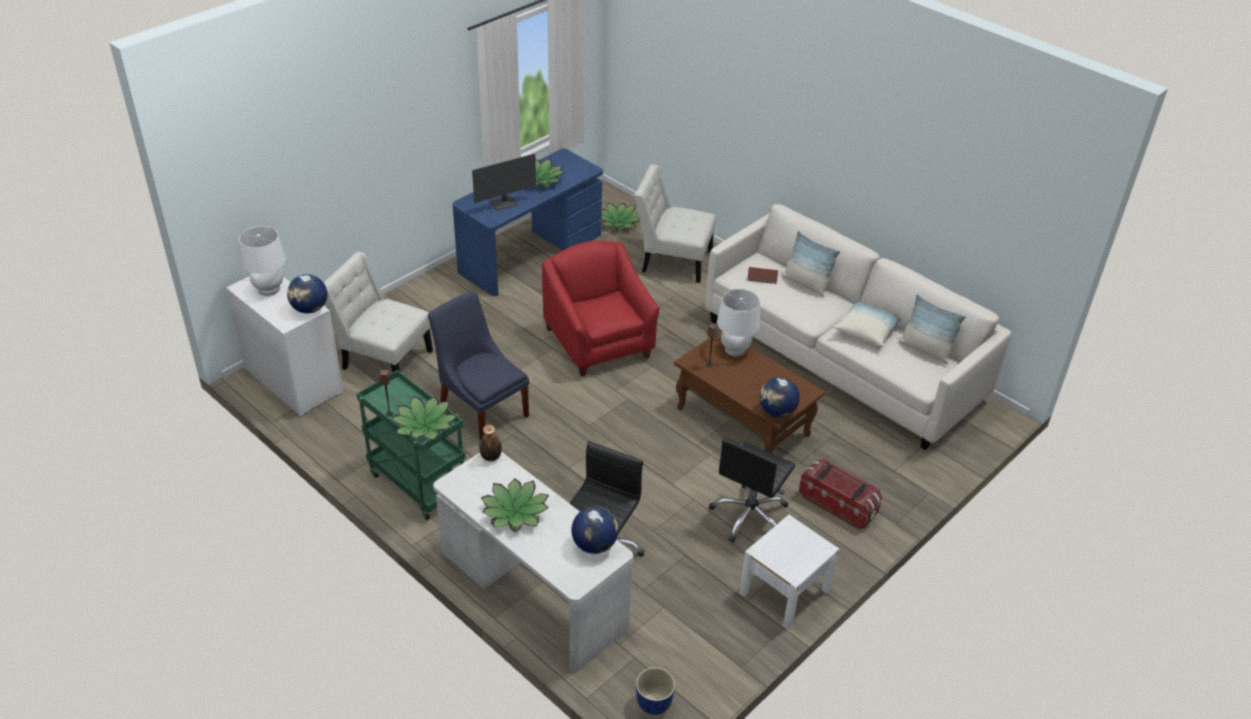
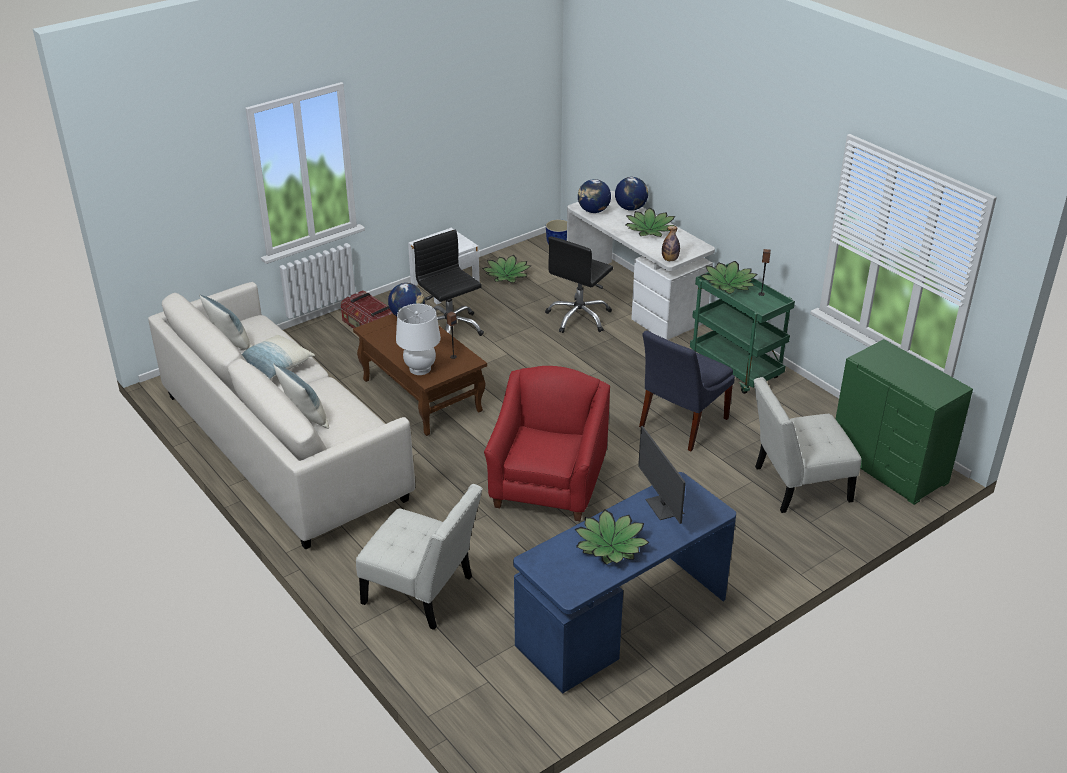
camera: 170 degrees left, 5 degrees down
(269, 289) = (922, 382): white table lamp -> none
(292, 381) = (889, 466): white dresser -> green dresser
(309, 309) = (867, 359): globe -> globe (630, 208)
(383, 358) = (796, 485): white chair -> white chair turned 135 degrees clockwise
(482, 410) = (681, 424): blue chair -> blue chair turned 75 degrees clockwise
(504, 203) = (663, 507): monitor -> monitor turned 90 degrees counterclockwise
(599, 342) = (548, 484): red armchair -> red armchair turned 150 degrees counterclockwise
(619, 222) = (480, 672): potted plant -> potted plant (506, 275)
(750, 516) = (449, 328): black office chair -> black office chair turned 75 degrees counterclockwise
(762, 277) = (351, 428): brown book -> none

